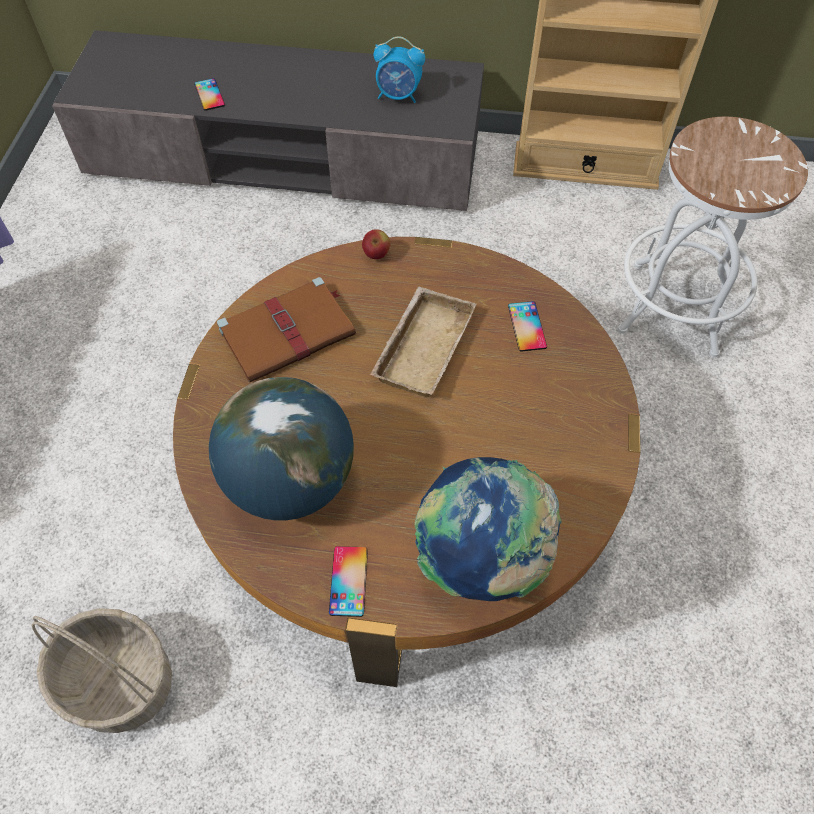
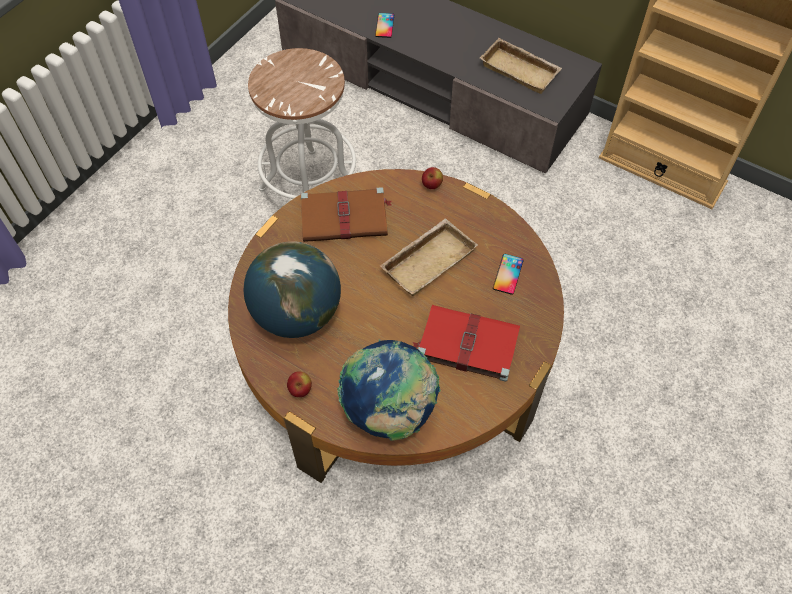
camera: 25 degrees right, 0 degrees up
(118, 682) = (154, 402): basket -> none
(348, 581) = (300, 390): phone -> apple
(398, 96) = (521, 70): alarm clock -> beige tray
(526, 430) = (466, 343): none -> red book
(674, 308) = (669, 307): white stool -> white stool (310, 188)

